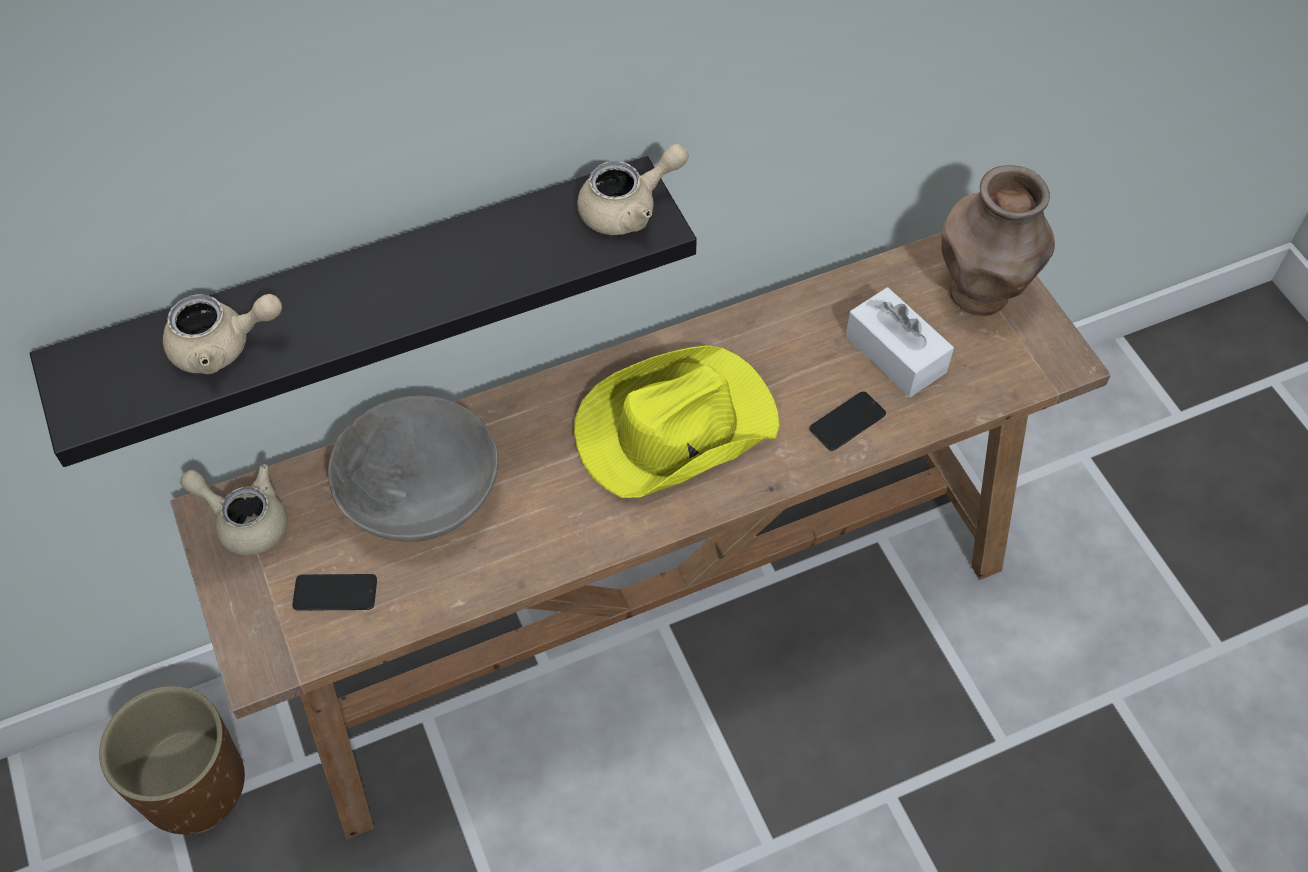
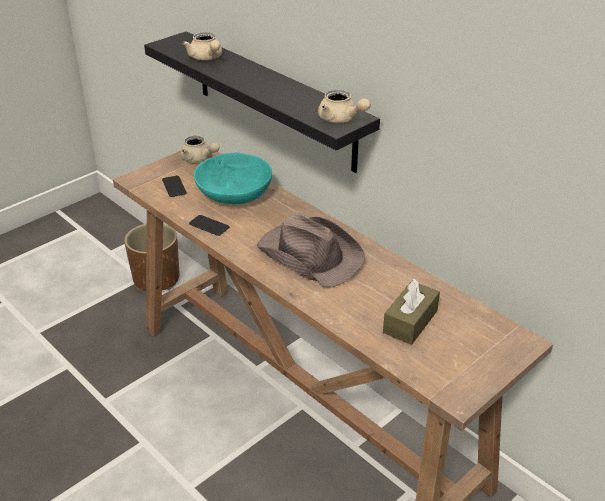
camera: 70 degrees right, 20 degrees down
(245, 521) = (199, 158): beige teapot -> beige teapot turned 120 degrees clockwise
(419, 492) = (233, 194): grey bowl -> turquoise bowl
(673, 428) = (309, 254): yellow hat -> brown hat
(847, 422) = (350, 312): phone -> phone (209, 226)
(895, 354) = (410, 322): white tissue box -> brown tissue box
(981, 294) = (483, 349): brown vase -> none

